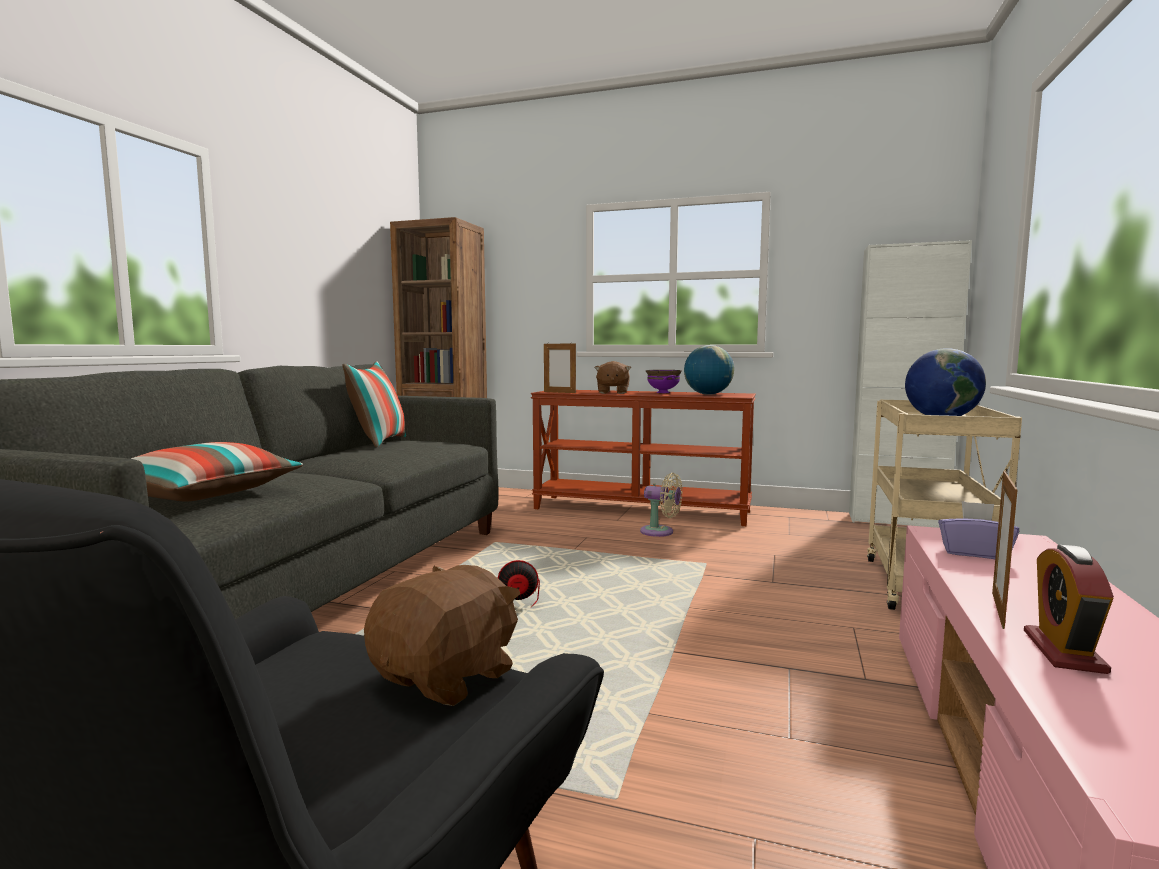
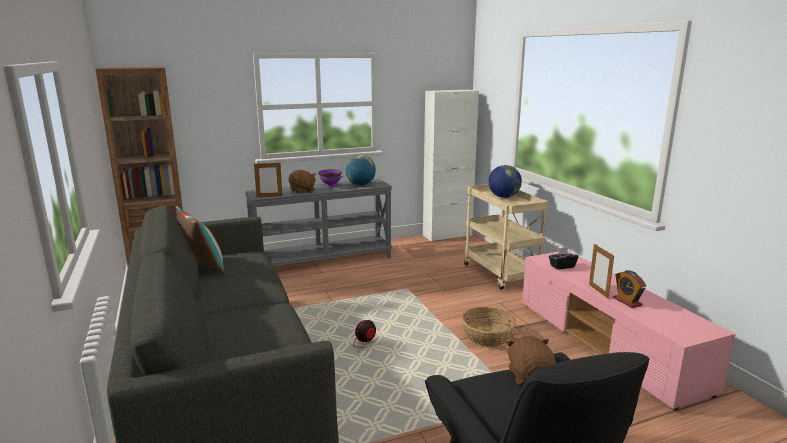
camera: 40 degrees left, 10 degrees up
(203, 494) = (254, 346): pillow -> none
(641, 510) = (322, 260): brown console table -> grey console table
(660, 532) = (357, 274): beige fan -> none
(737, 666) = (487, 336): none -> basket
(974, 553) = (562, 266): purple tissue box -> black tissue box

